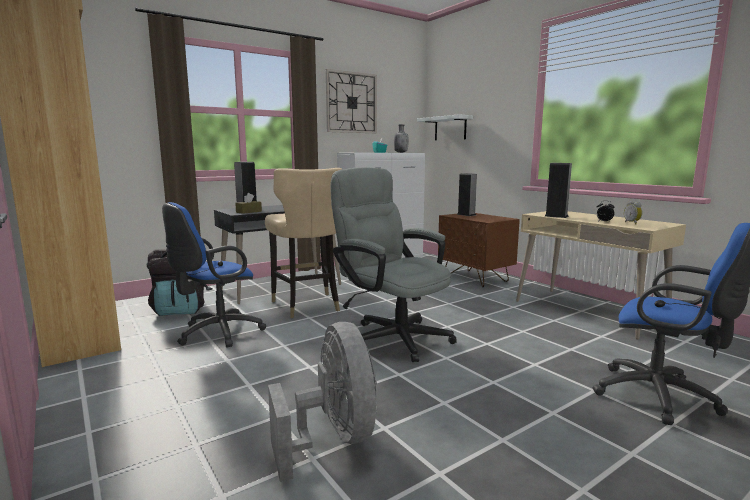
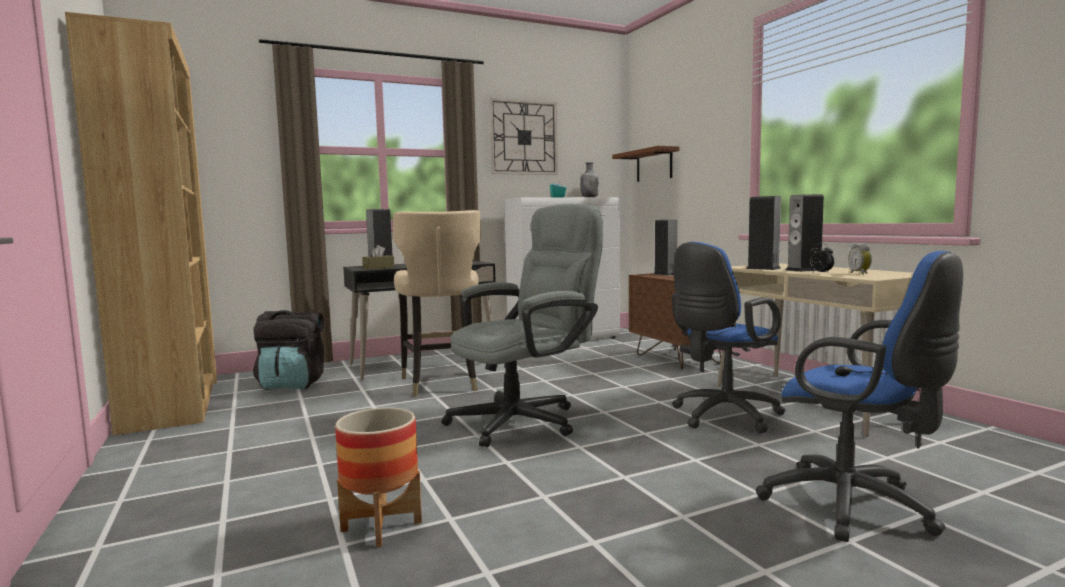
camera: 10 degrees right, 5 degrees down
(216, 334) = (317, 410): blue office chair -> blue office chair (722, 417)
(333, 439) = (381, 526): grey fan -> planter
(392, 335) = (526, 419): grey office chair -> grey office chair turned 90 degrees clockwise
(450, 128) = (654, 165): white shelf -> brown shelf
(587, 218) = (804, 270): none -> speaker

